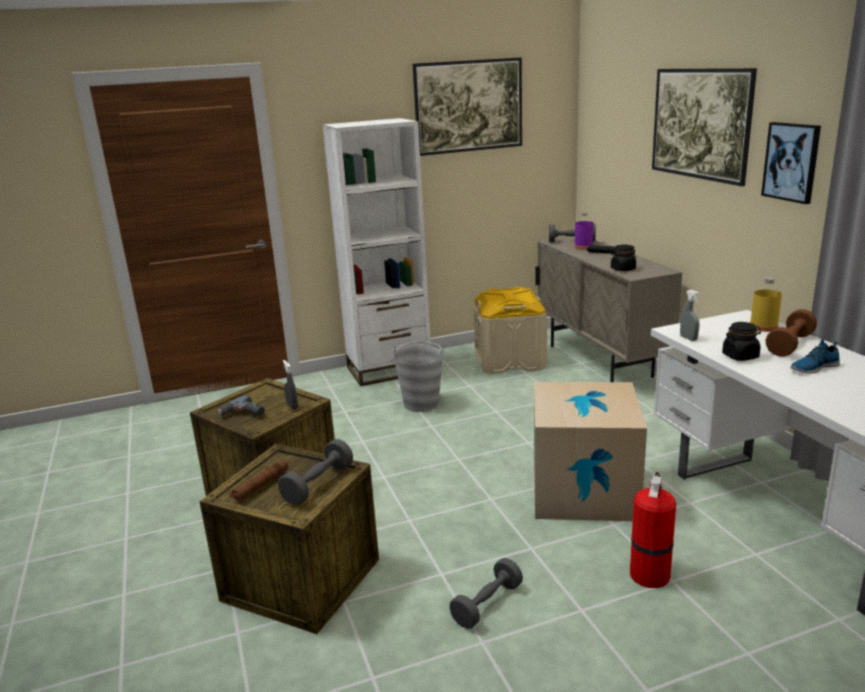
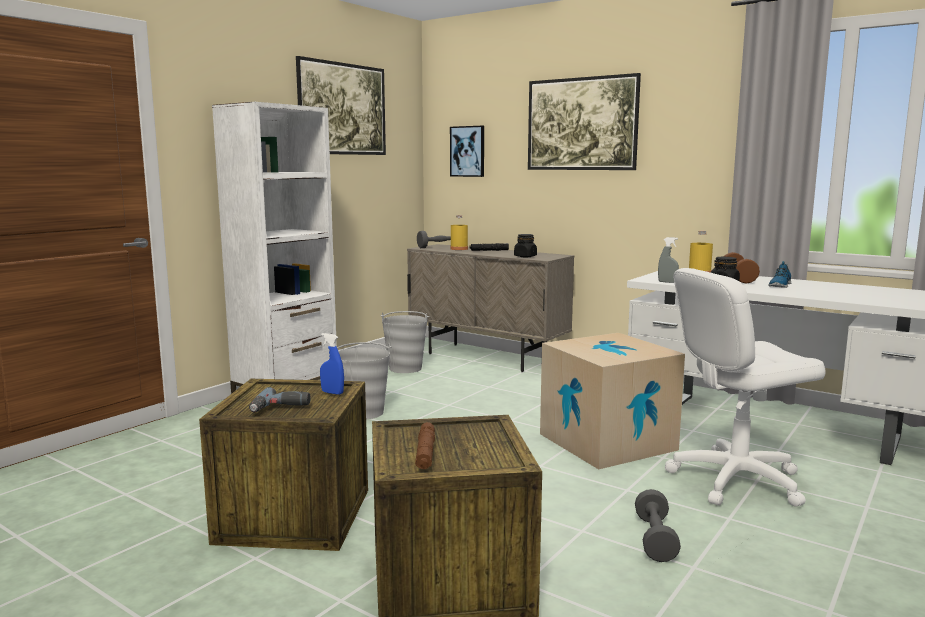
camera: 35 degrees left, 10 degrees down
(292, 406) = (332, 393): grey spray bottle -> blue spray bottle
(318, 484) = (488, 438): grey dumbbell -> none
(510, 360) = (405, 368): beige storage box -> grey bucket
(583, 247) = (459, 249): purple bottle -> yellow bottle
(649, 573) = (736, 480): fire extinguisher -> white office chair
(791, 162) = (683, 144): picture -> picture (467, 151)

